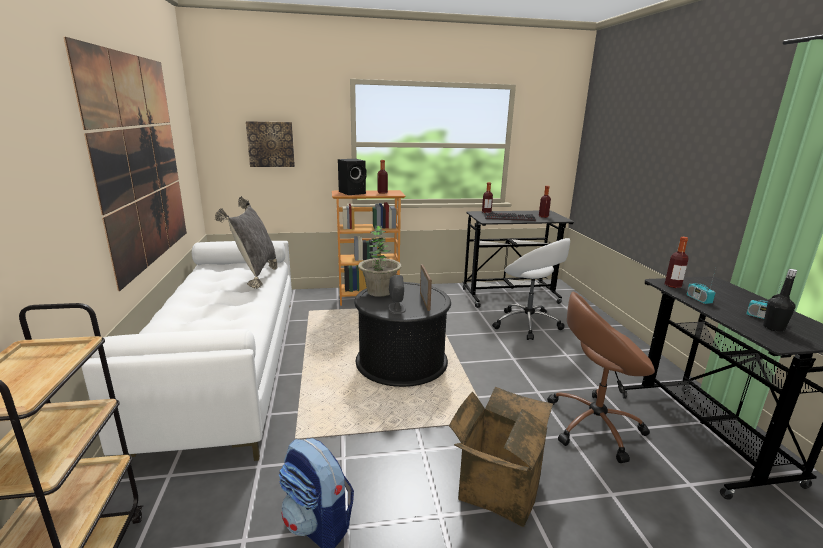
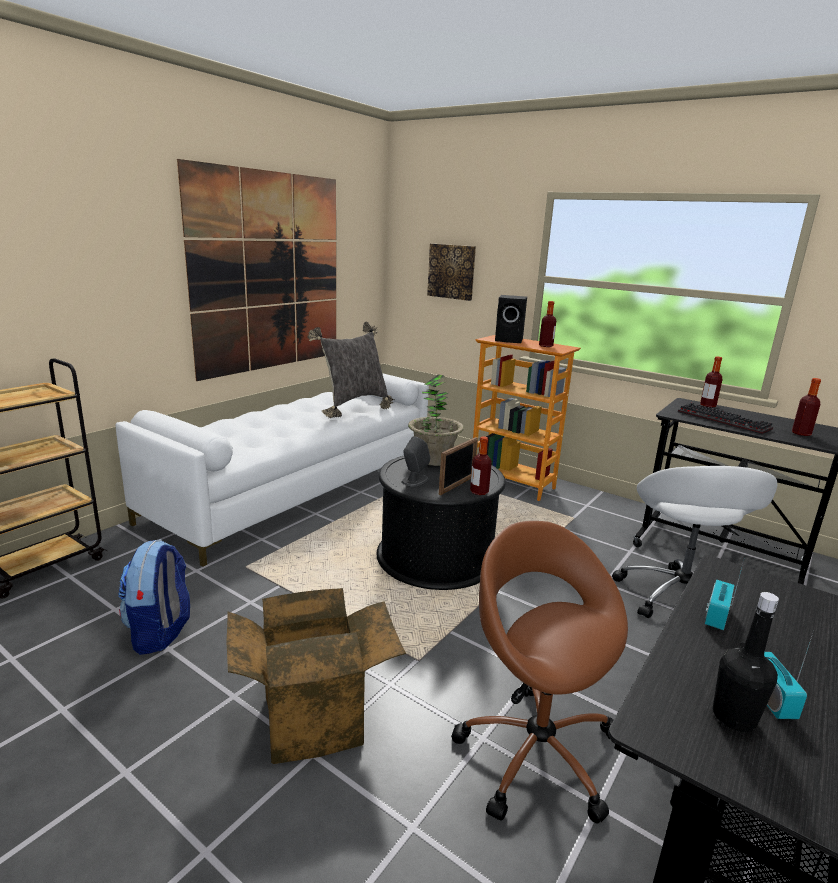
camera: 45 degrees right, 0 degrees up
(672, 285) = (732, 582): bottle -> bottle (479, 492)

